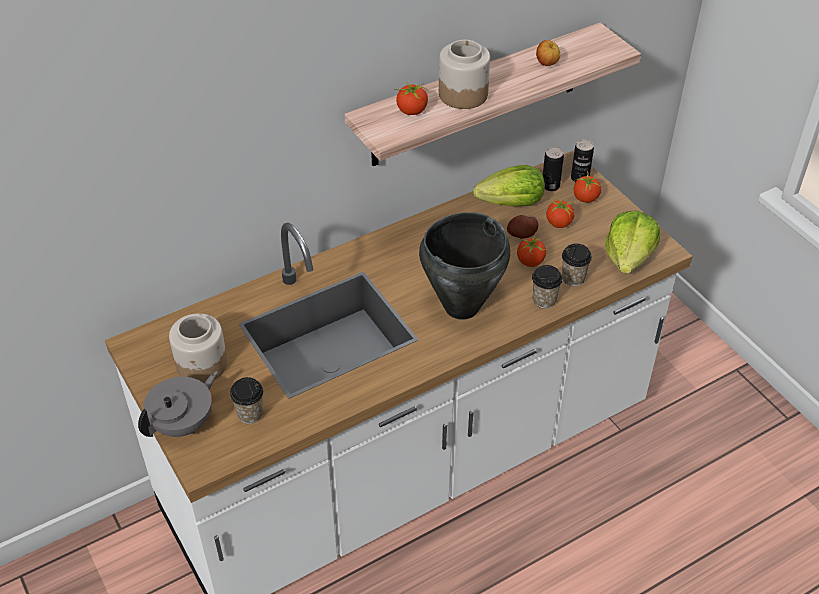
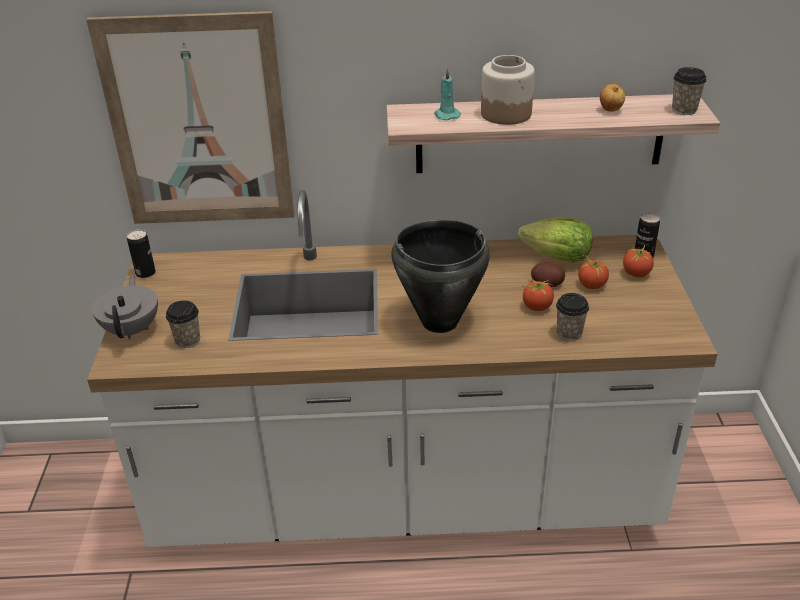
camera: 30 degrees right, 10 degrees down
(164, 189) = (198, 123): none -> picture
(184, 424) = (132, 329): grey teapot -> grey teapot turned 75 degrees counterclockwise
(202, 364) = (186, 293): jar -> none
(411, 111) = (446, 115): tomato -> turquoise candle
(544, 300) = (524, 341): cup -> cup (684, 110)
(550, 186) = (608, 254): can -> can (145, 273)
(629, 257) = (643, 333): lettuce -> none

